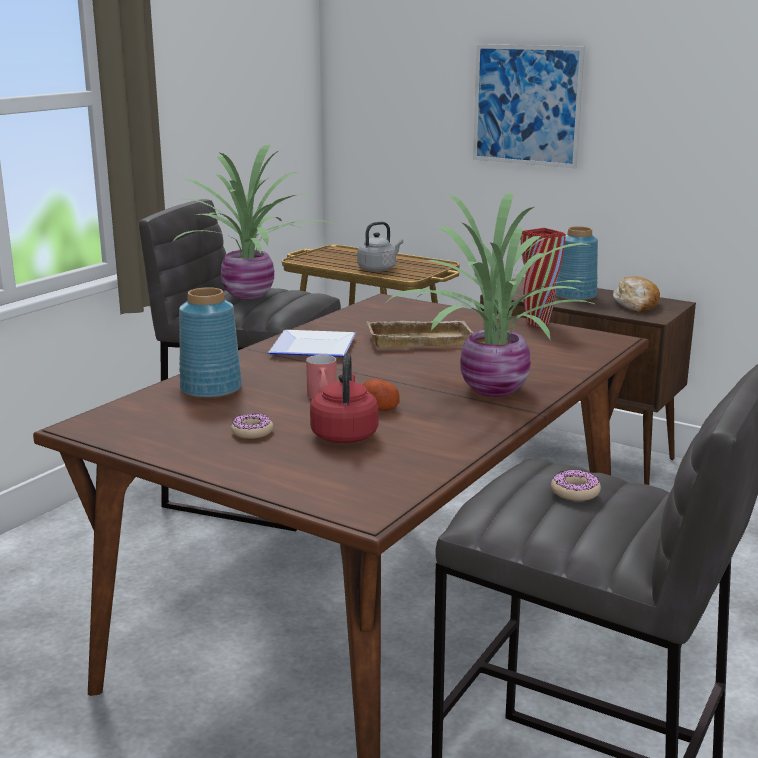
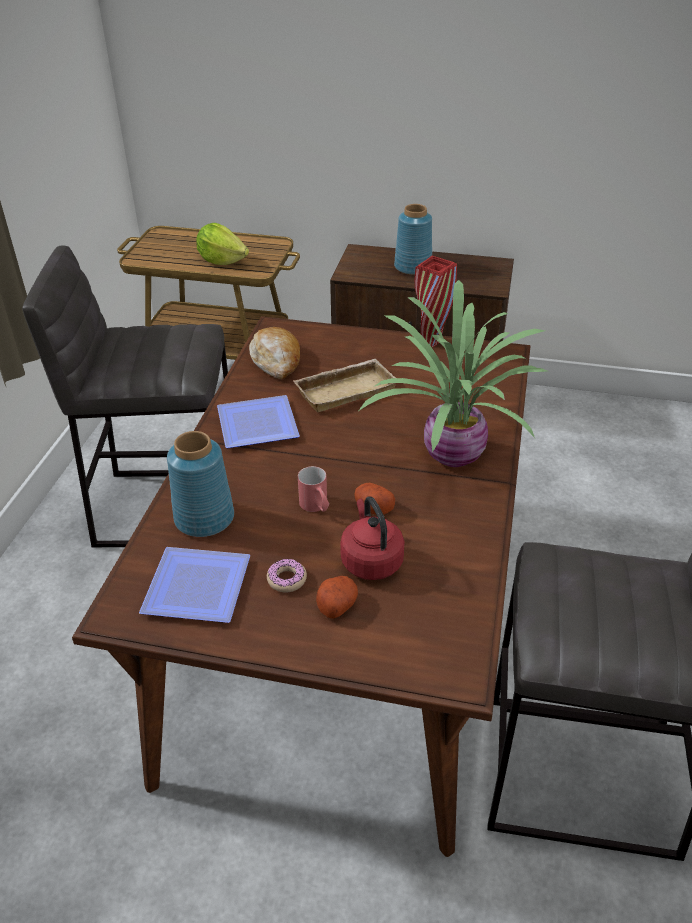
camera: 20 degrees left, 20 degrees up
(161, 424) = (193, 590): none -> plate
(251, 295) = (145, 347): potted plant -> none
(285, 453) = (336, 604): none -> potato
(378, 269) = (222, 261): grey kettle -> lettuce
(527, 105) = (345, 80): picture -> none
(575, 492) = (608, 599): donut -> none
(636, 304) = (469, 271): bread -> bread (276, 360)

